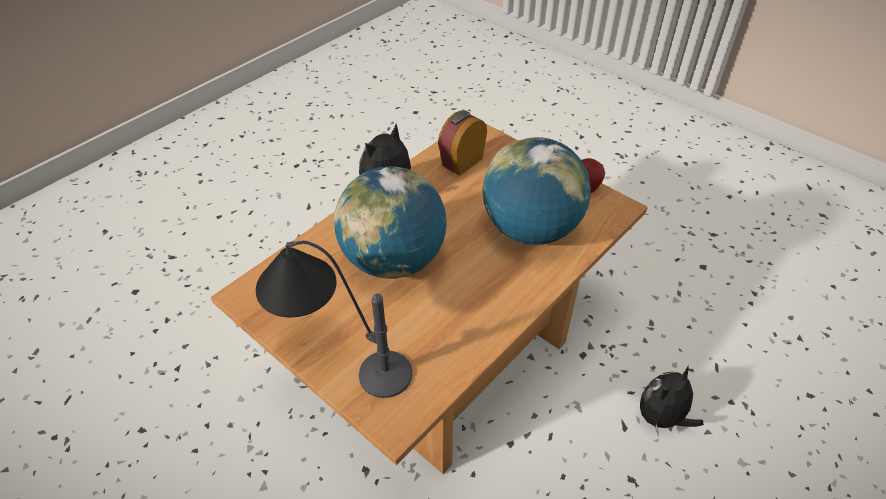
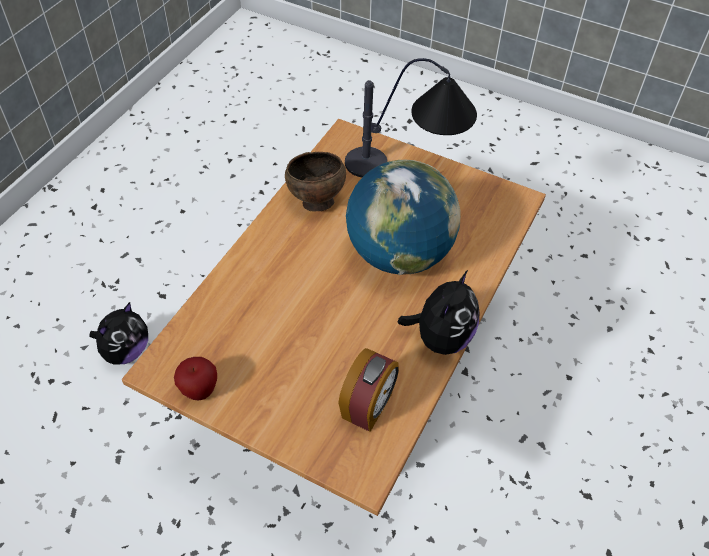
camera: 165 degrees right, 5 degrees up
(460, 331) = (315, 202): none -> brown bowl
(530, 229) = (263, 317): globe -> none

